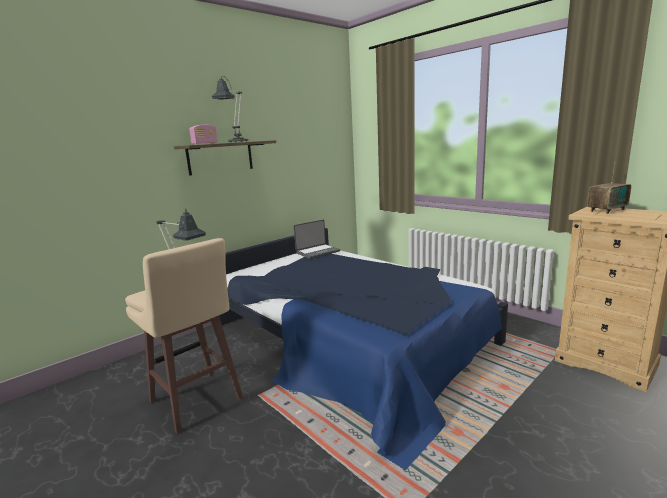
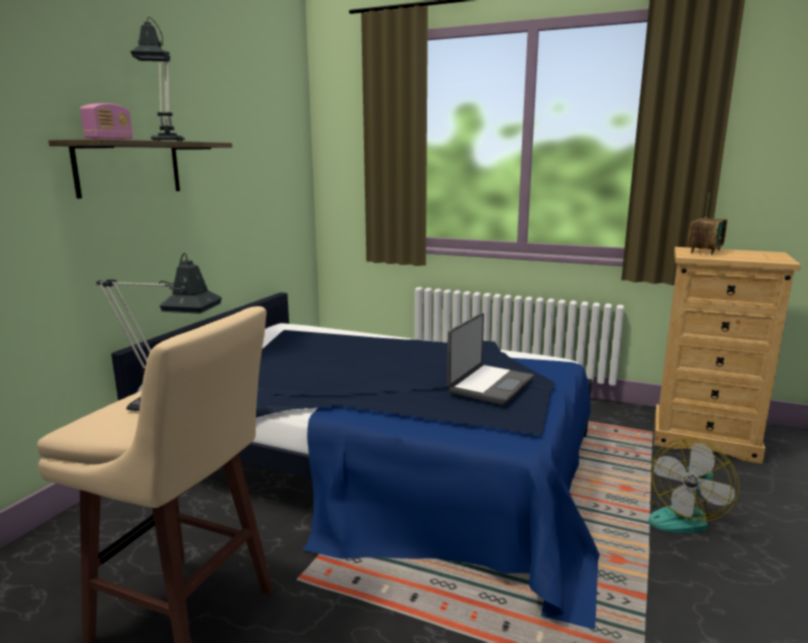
camera: 25 degrees left, 0 degrees up
(317, 252) = (288, 331): laptop -> laptop (489, 385)
(535, 415) = (682, 515): none -> fan

